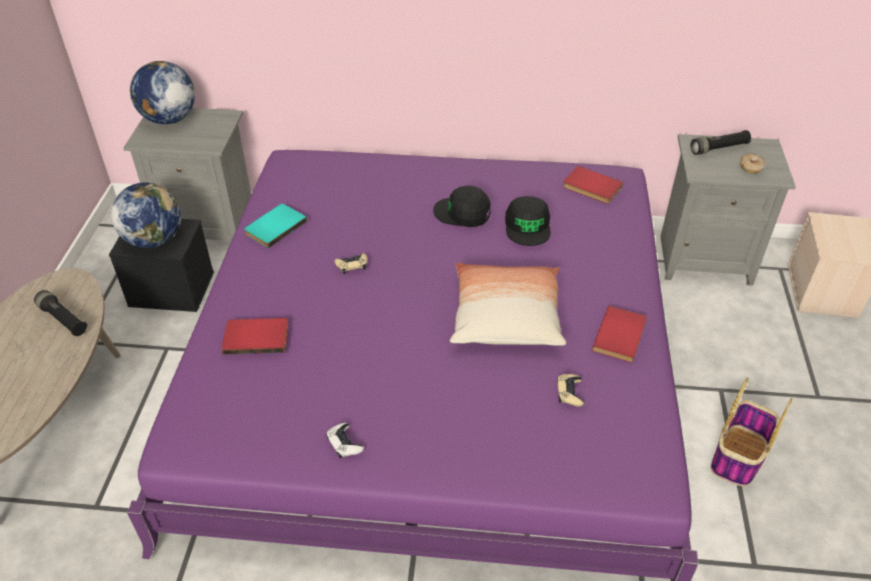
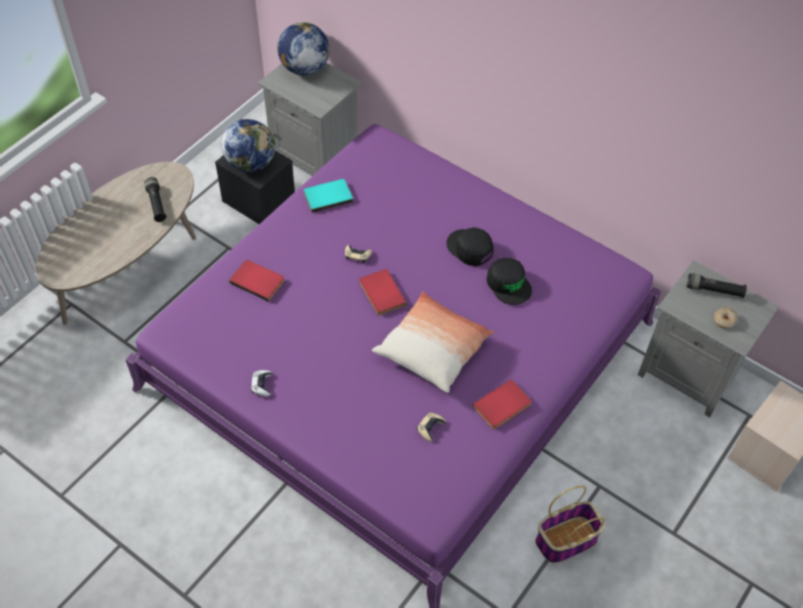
camera: 30 degrees right, 10 degrees up
(528, 226) = (508, 284): black cap -> black cap turned 60 degrees counterclockwise
(591, 187) = (589, 273): red book -> red book (380, 294)

